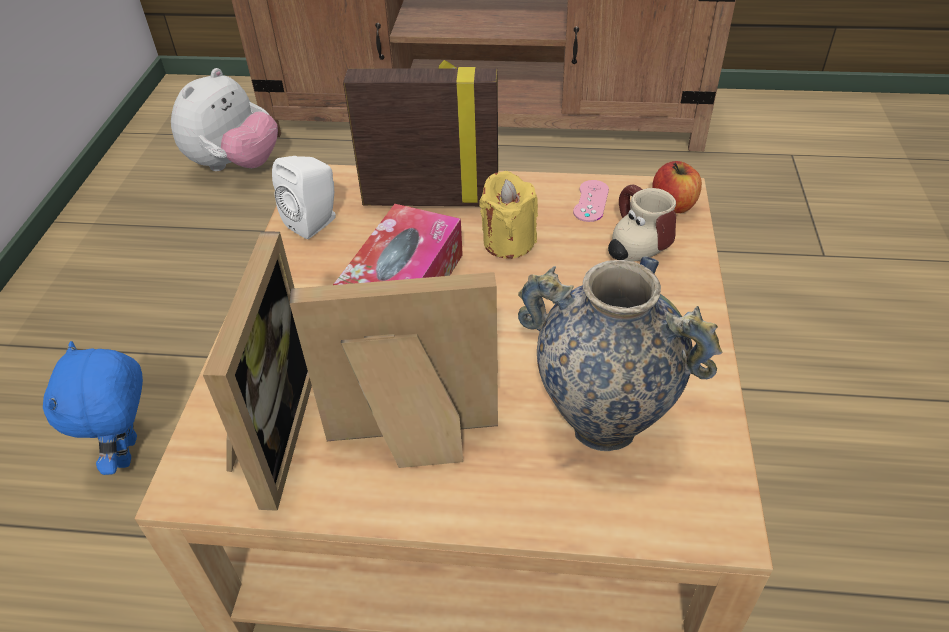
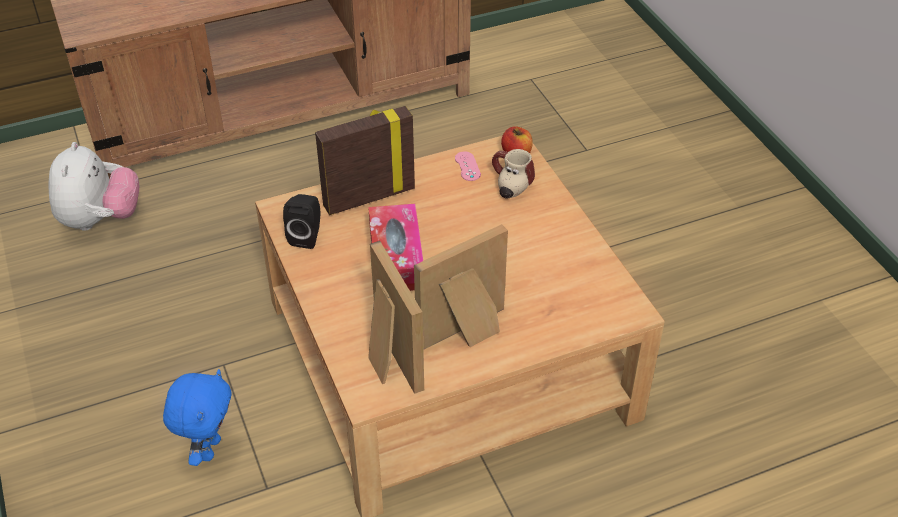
camera: 30 degrees left, 0 degrees up
(130, 452) = (209, 448): blue plush toy -> blue plush toy turned 135 degrees counterclockwise
(315, 222) = (307, 236): white speaker -> black speaker
(508, 242) = (437, 208): yellow candle -> none
(602, 423) = (554, 287): vase -> none

